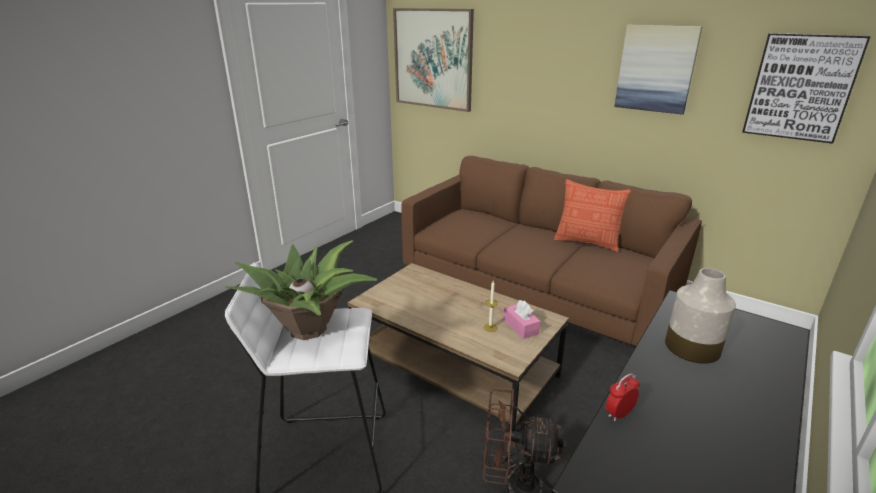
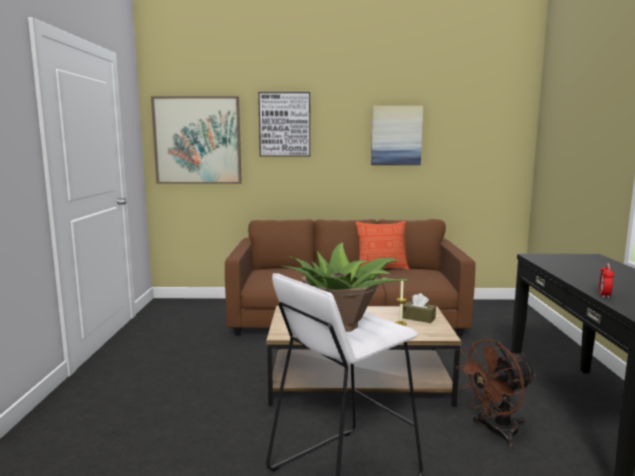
camera: 35 degrees left, 15 degrees down
(520, 327) = (418, 318): pink tissue box -> brown tissue box
(692, 346) = (574, 268): beige vase -> none
(801, 87) = (485, 141): picture -> picture (284, 124)

